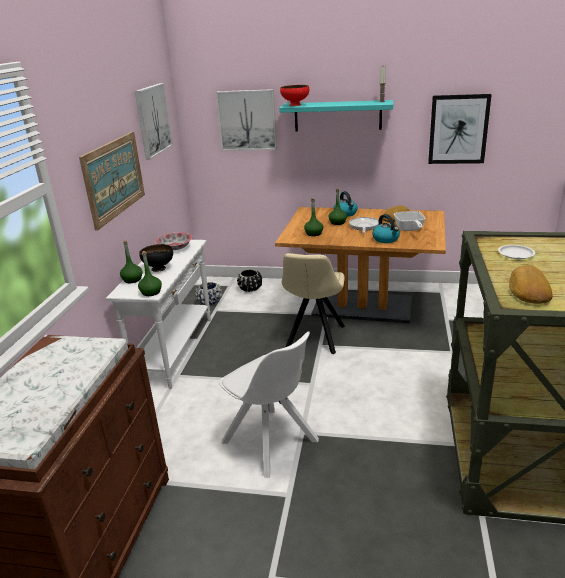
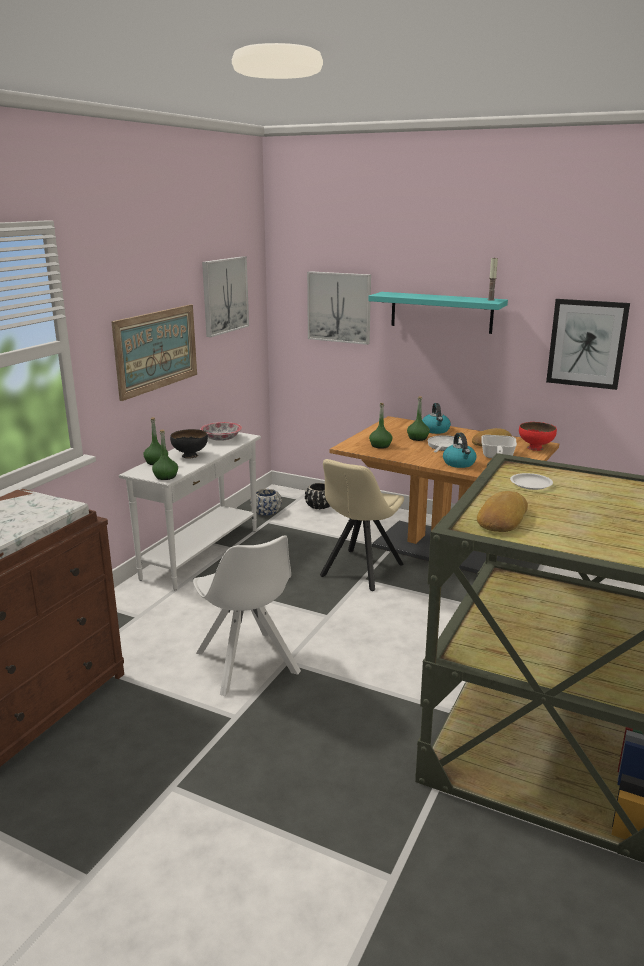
camera: 15 degrees right, 5 degrees down
(295, 105) = (389, 294): red bowl -> red bowl (535, 448)

